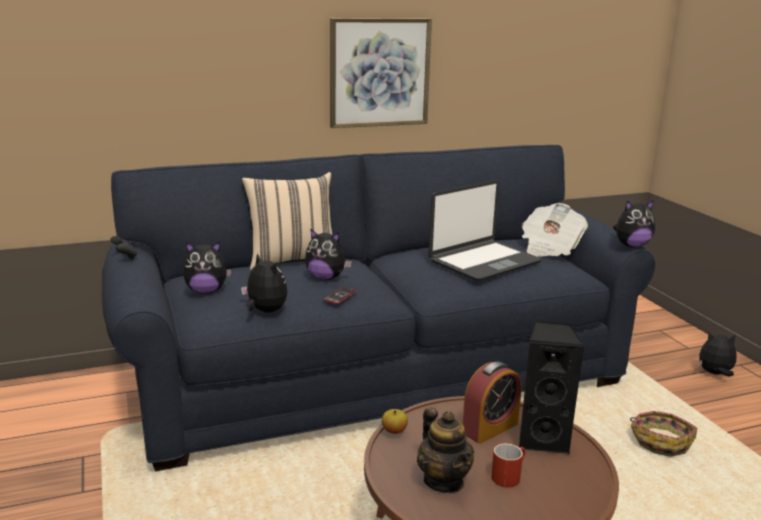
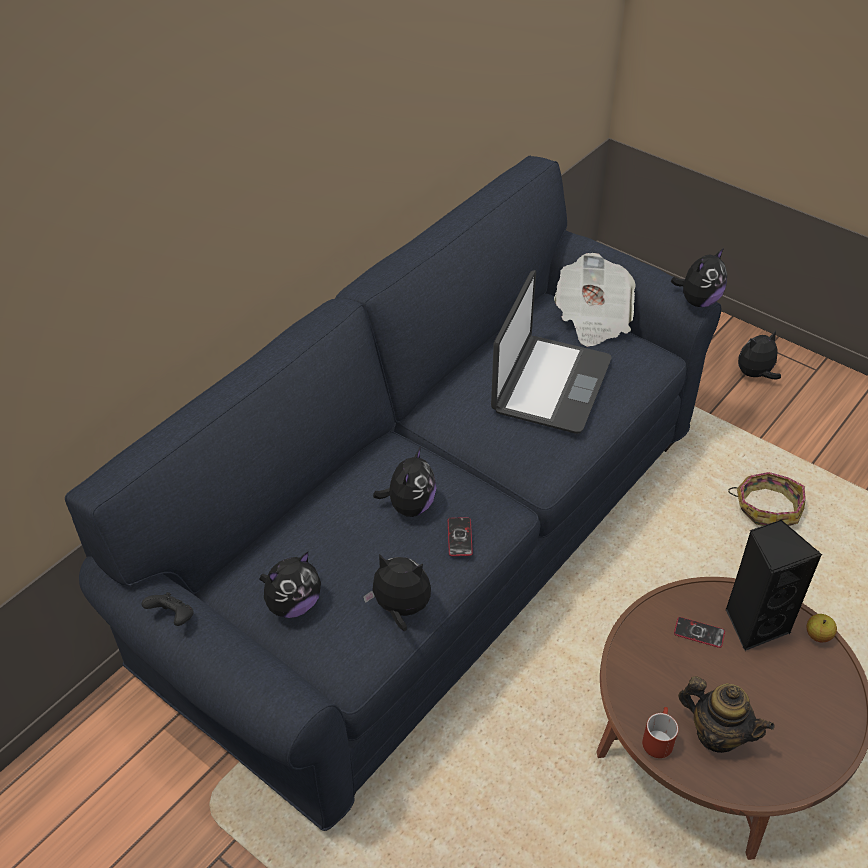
camera: 30 degrees left, 25 degrees up
(292, 260) = (331, 485): beige pillow -> none
(326, 278) = (409, 506): plush toy -> plush toy turned 60 degrees counterclockwise
(379, 72) = (339, 161): picture -> none
(394, 431) = (623, 690): apple -> apple (818, 635)
(490, 428) = (699, 633): alarm clock -> phone
(508, 475) = (762, 693): red mug -> red mug (657, 738)

